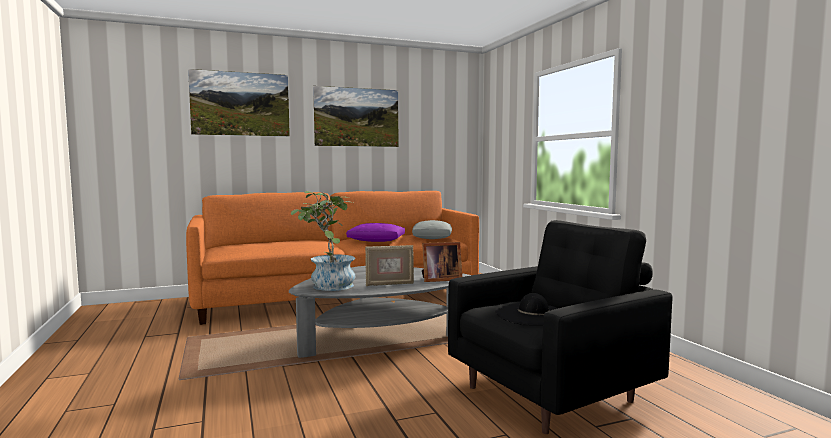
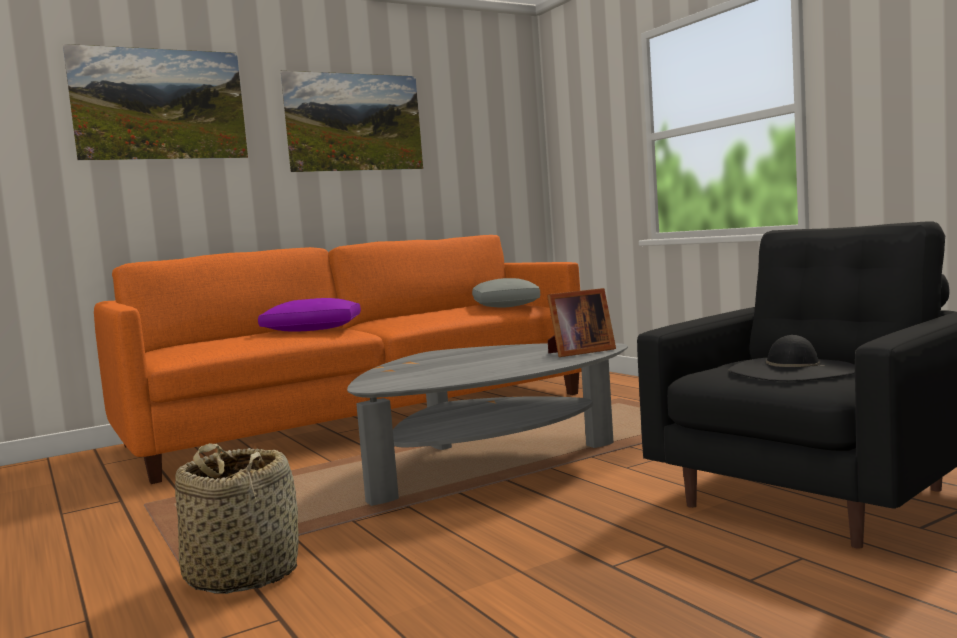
camera: 10 degrees left, 0 degrees up
(204, 390) = (243, 574): none -> basket
(326, 285) = (405, 377): potted plant -> none
(377, 240) = (423, 317): purple pillow -> purple pillow (313, 329)
(389, 284) = (507, 365): picture frame -> none

